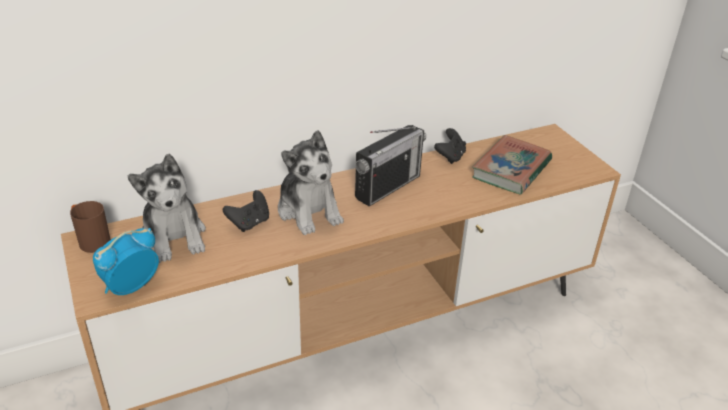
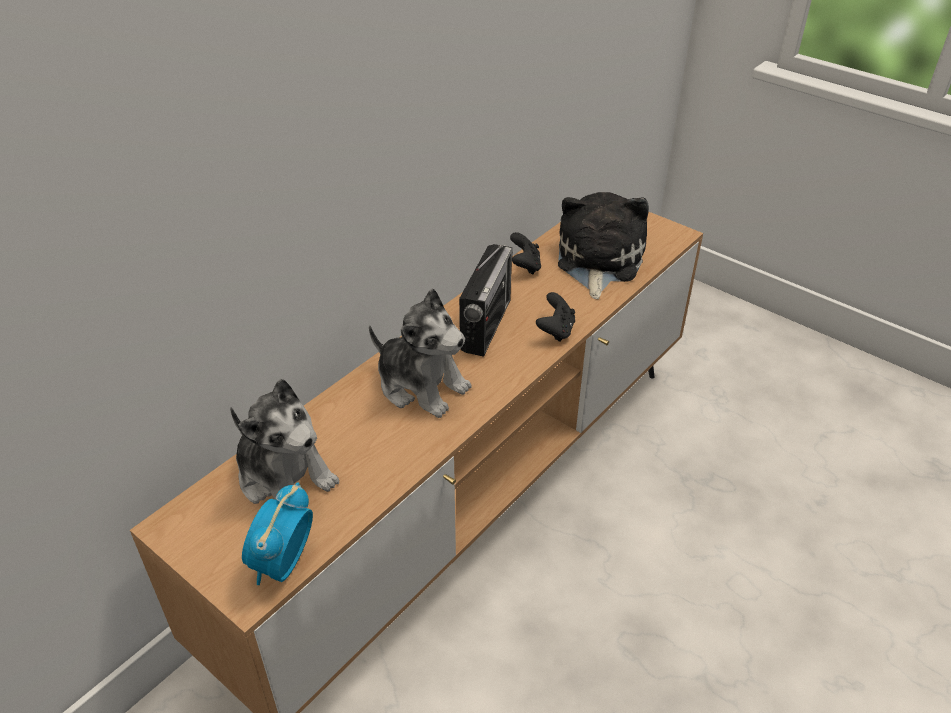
camera: 25 degrees left, 5 degrees up
(91, 241) = (181, 524): brown mug -> none
(249, 223) = (364, 426): black game controller -> black game controller (556, 330)
(511, 169) = (597, 261): book -> plush toy

